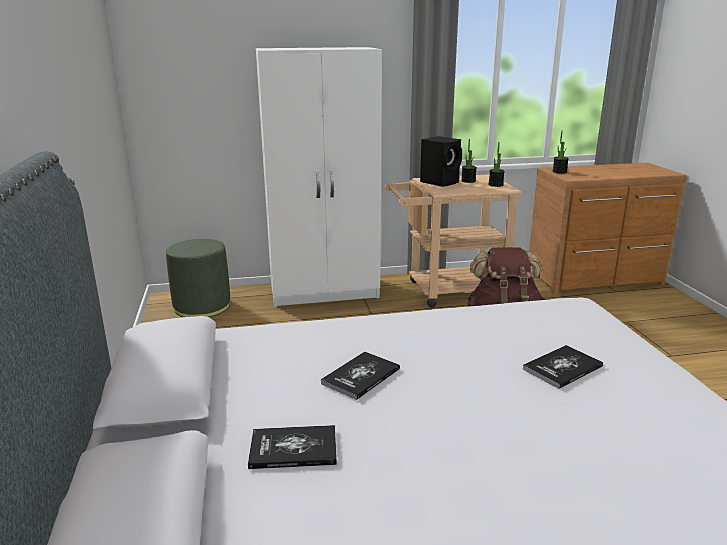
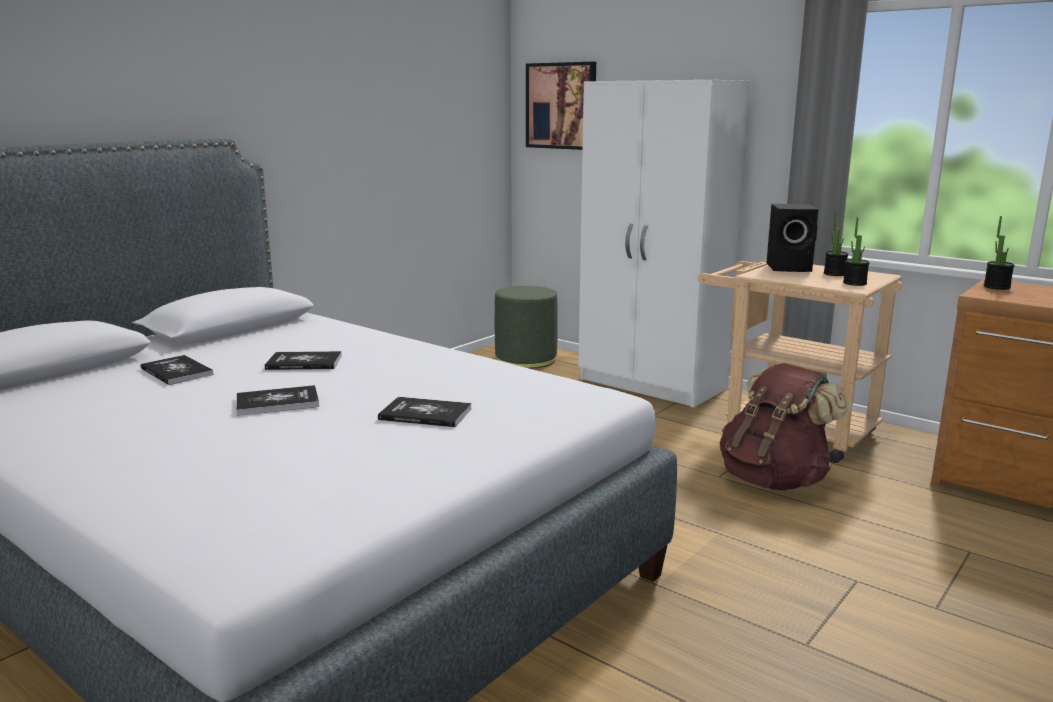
camera: 50 degrees right, 5 degrees down
(182, 70) = (561, 106): none -> picture
(472, 418) = (277, 402): none -> book

